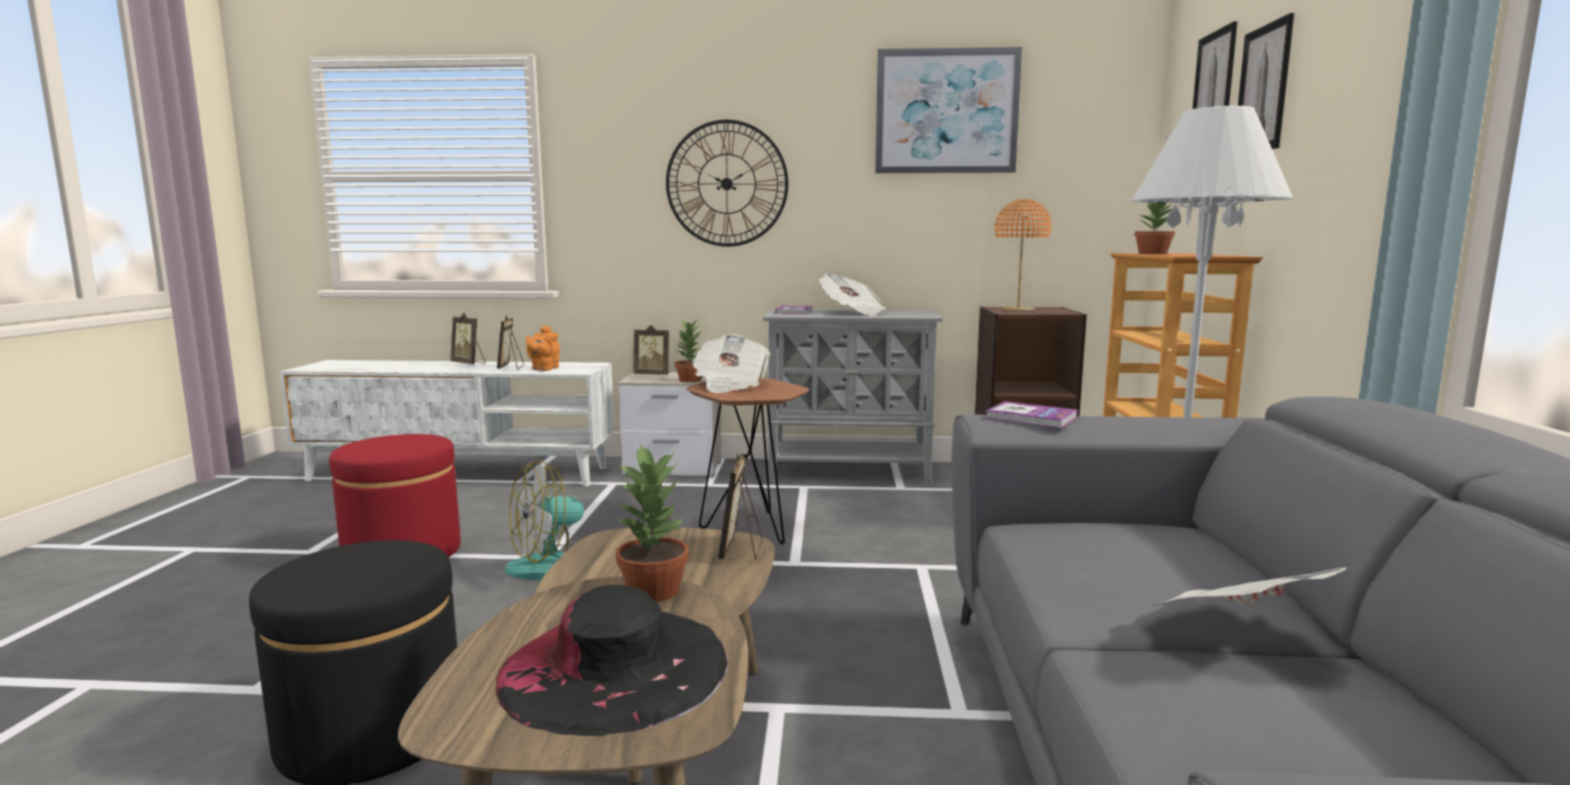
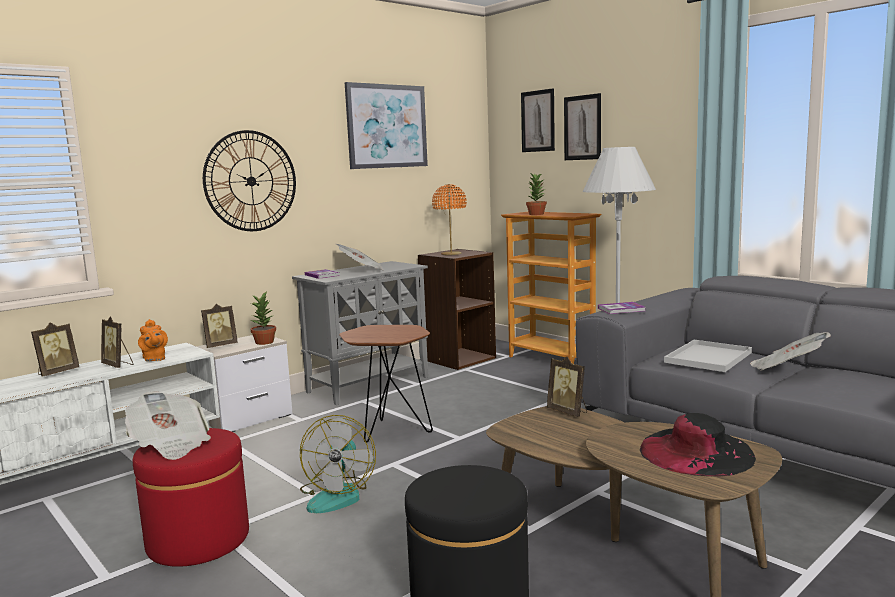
camera: 45 degrees left, 0 degrees up
(469, 364) = (57, 372): picture frame -> picture frame turned 45 degrees counterclockwise
(654, 590) = (622, 430): potted plant -> none
(730, 385) = (368, 334): newspaper -> newspaper (170, 445)
(1129, 552) = (708, 357): none -> white tray

